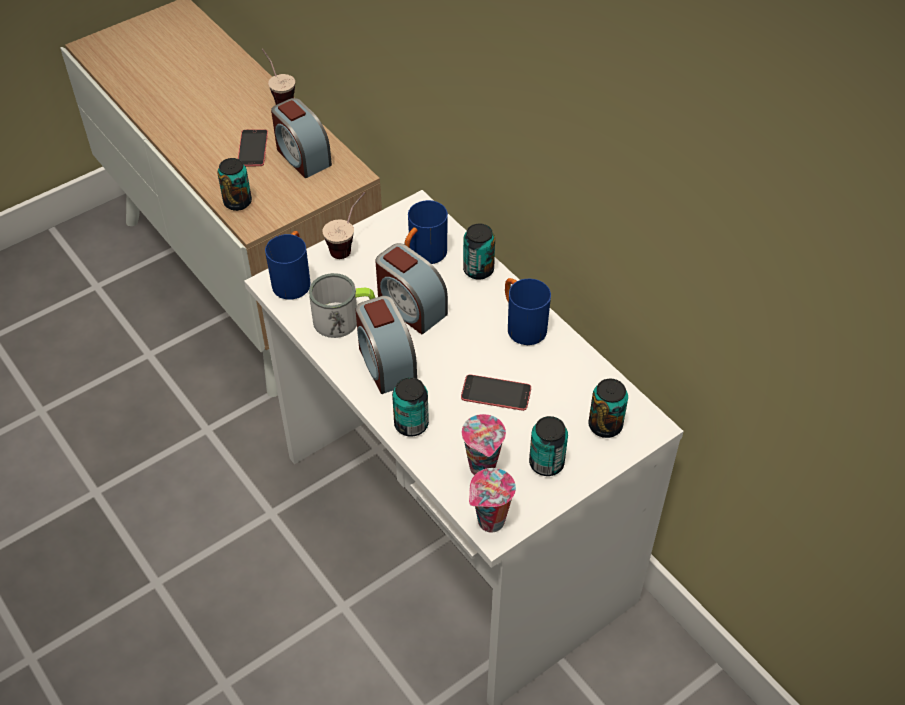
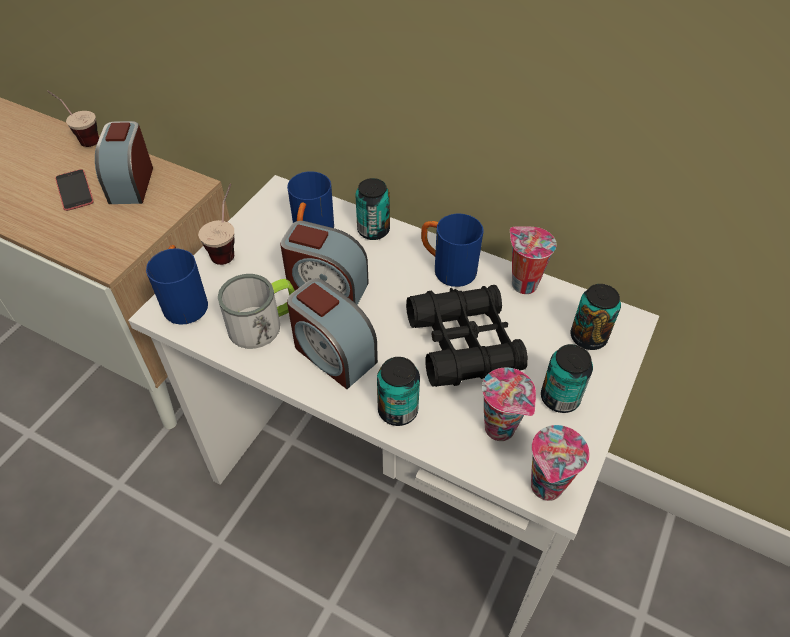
camera: 25 degrees left, 0 degrees up
(237, 202) = (81, 245): can -> none
(302, 156) = (131, 183): alarm clock -> alarm clock turned 60 degrees clockwise
(496, 393) = (464, 343): phone -> black binoculars
(579, 361) = (522, 284): none -> cup

